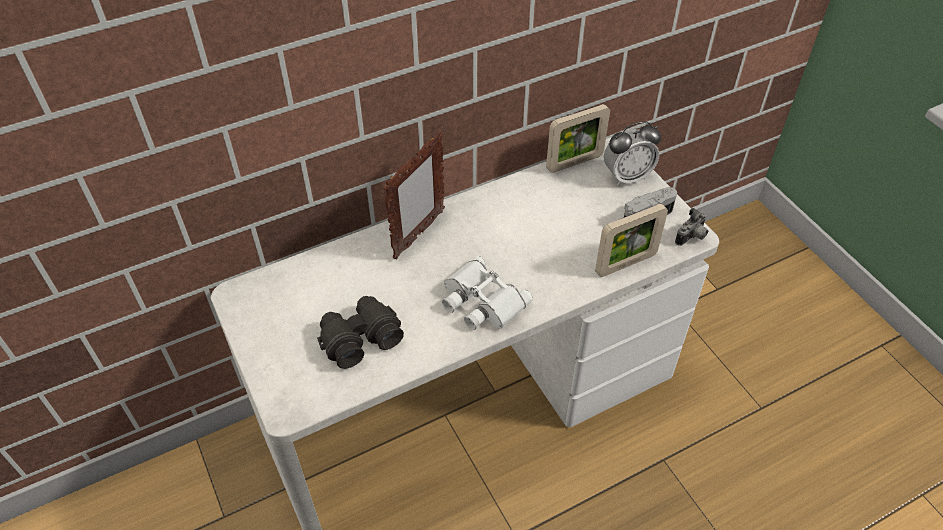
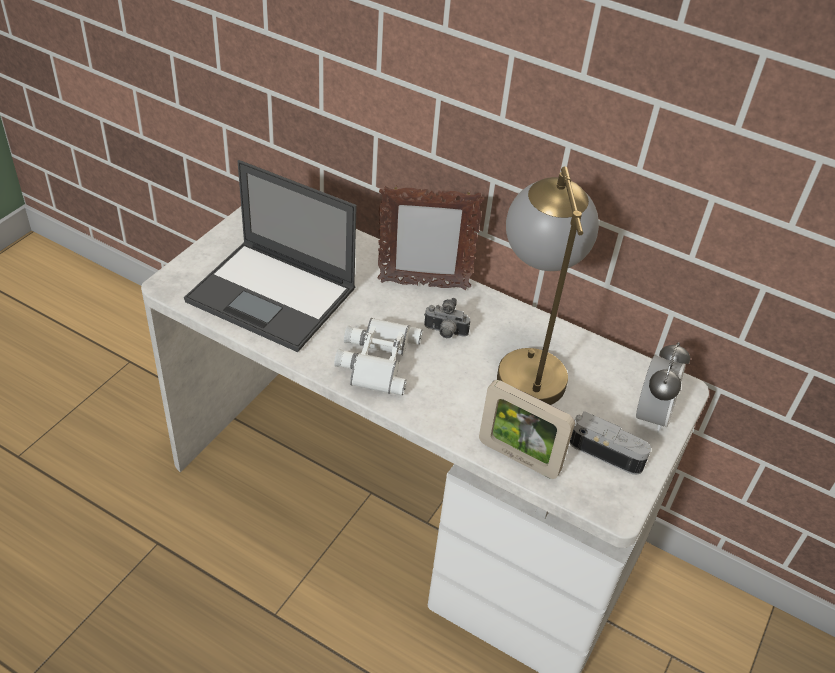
camera: 55 degrees right, 5 degrees down
(359, 338) = (273, 295): black binoculars -> laptop
(540, 214) = (527, 362): none -> table lamp
(574, 162) = (628, 362): picture frame -> none
(627, 176) = (651, 415): alarm clock -> alarm clock turned 105 degrees counterclockwise
(692, 237) = (611, 507): camera -> camera (444, 333)

